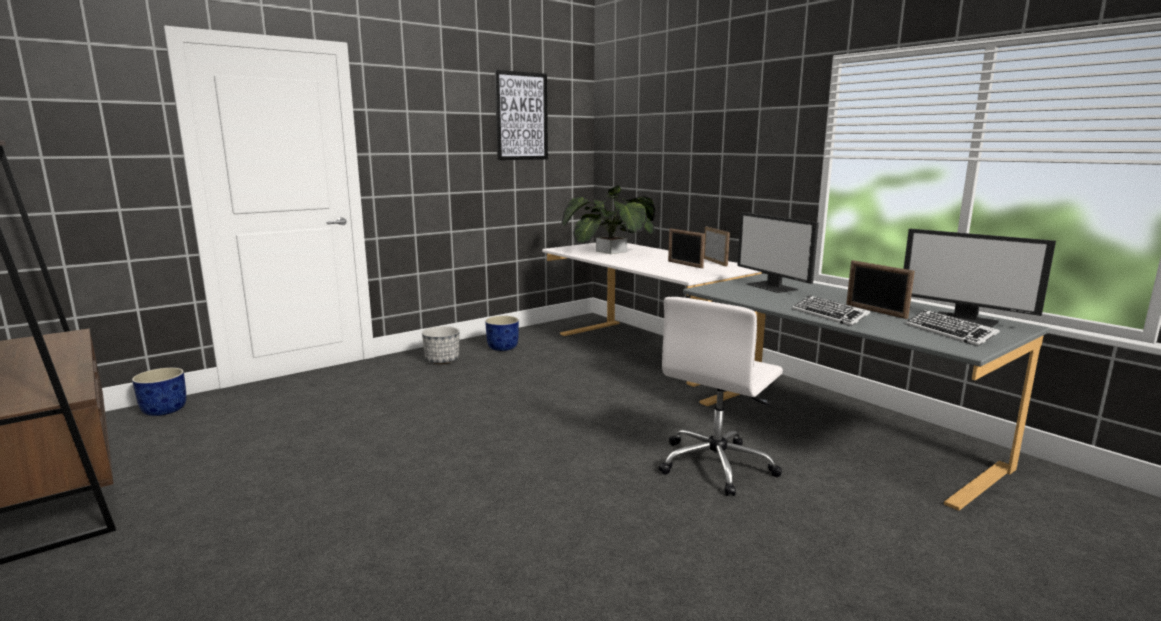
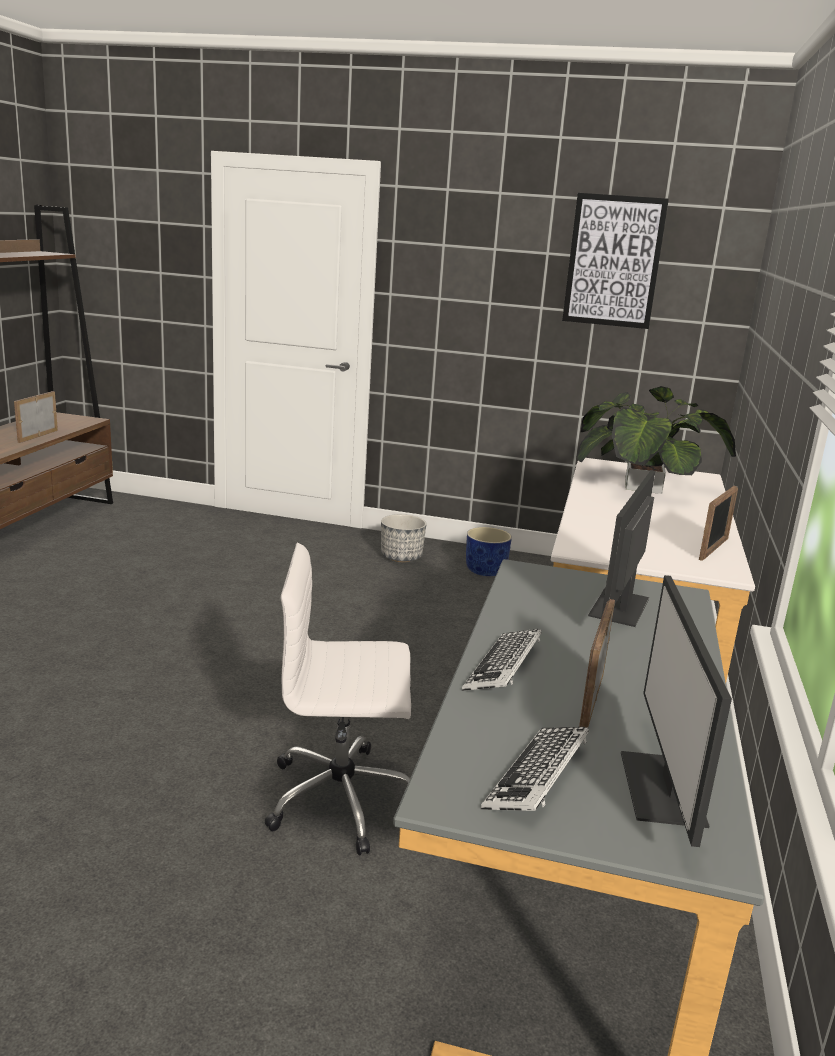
camera: 50 degrees right, 5 degrees up
(165, 410) = (155, 508): blue planter -> none
(684, 264) = (653, 535): picture frame -> picture frame (37, 436)

